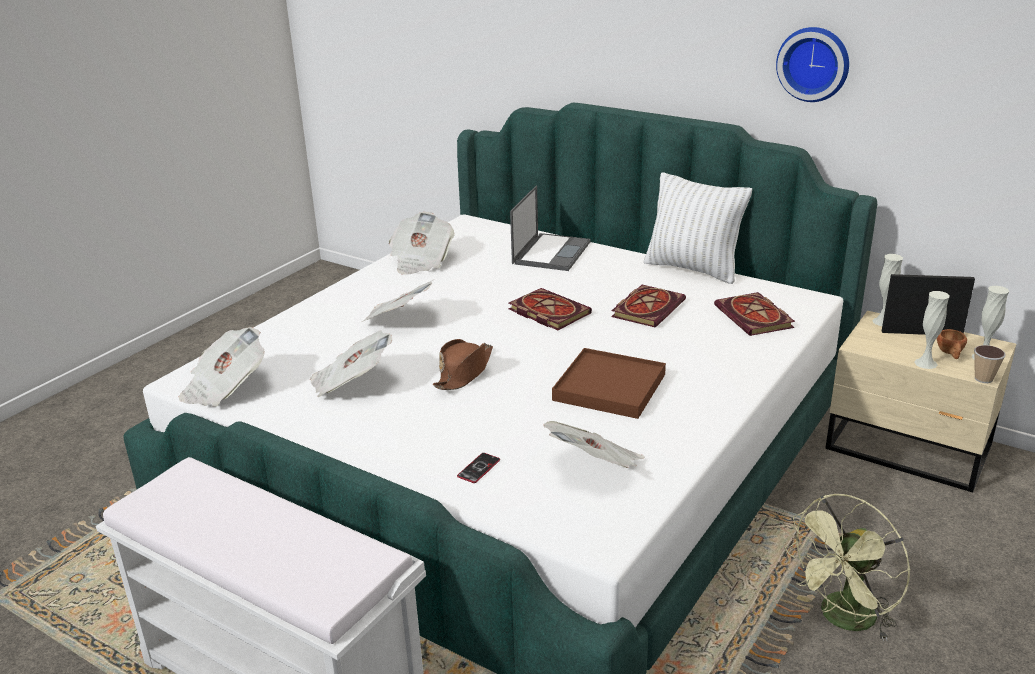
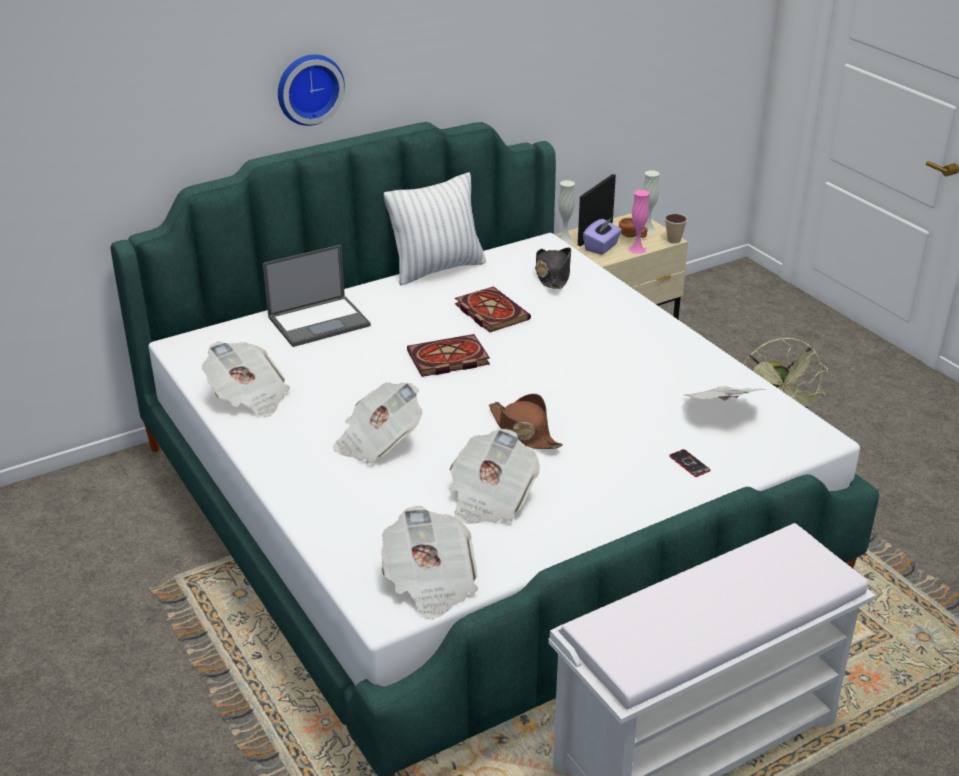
camera: 65 degrees left, 5 degrees up
(551, 252) = (320, 321): laptop -> laptop turned 105 degrees clockwise
(609, 387) = (609, 370): brown tray -> none
(756, 318) = (553, 275): book -> black hat
(814, 63) = (474, 44): wall clock -> wall clock (308, 88)
(898, 343) = (601, 247): none -> purple tissue box
(925, 363) = (637, 249): white vase -> pink vase

